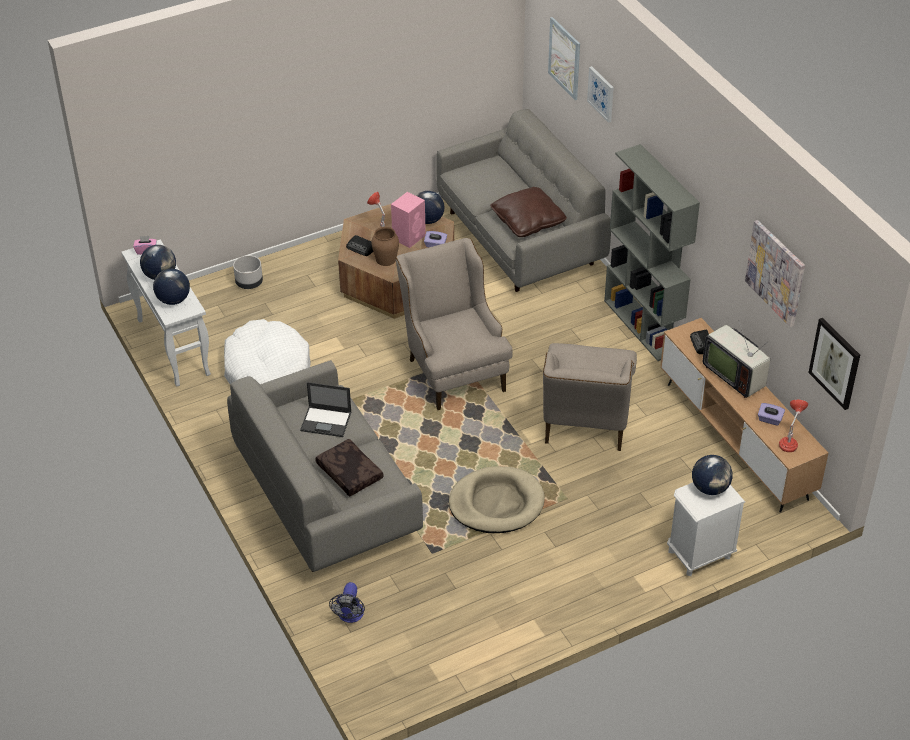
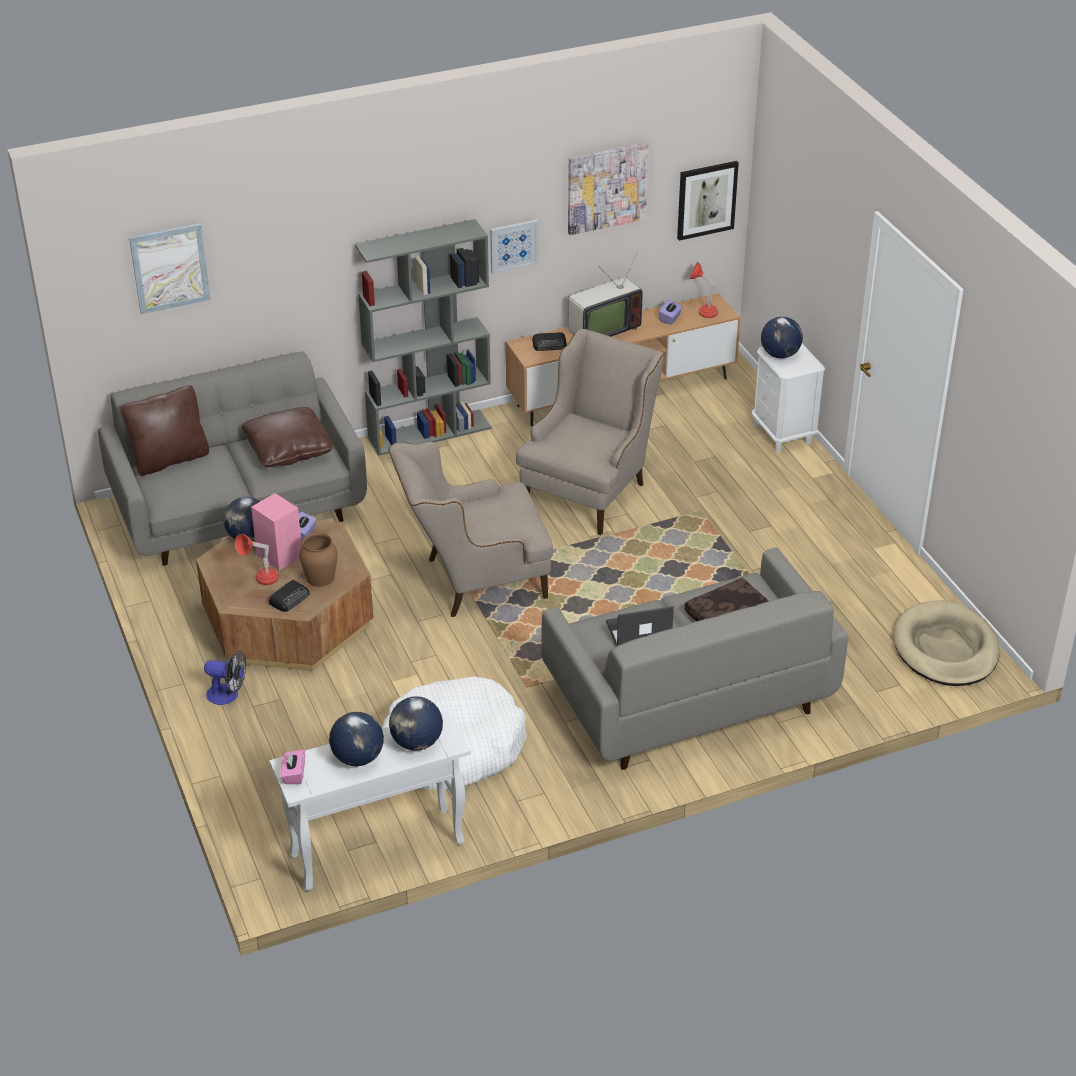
camera: 85 degrees left, 5 degrees down
(249, 283) = (253, 766): grey planter -> none
(326, 421) = (637, 632): laptop -> laptop turned 120 degrees counterclockwise
(350, 616) = (877, 684): fan -> fan (228, 695)
(496, 503) = (705, 562): beige dog bed -> beige dog bed (945, 648)
(506, 168) = (169, 459): none -> brown pillow
(585, 427) = (590, 489): beige armchair -> beige armchair turned 75 degrees counterclockwise
(601, 94) = (260, 249): picture -> picture (513, 245)

